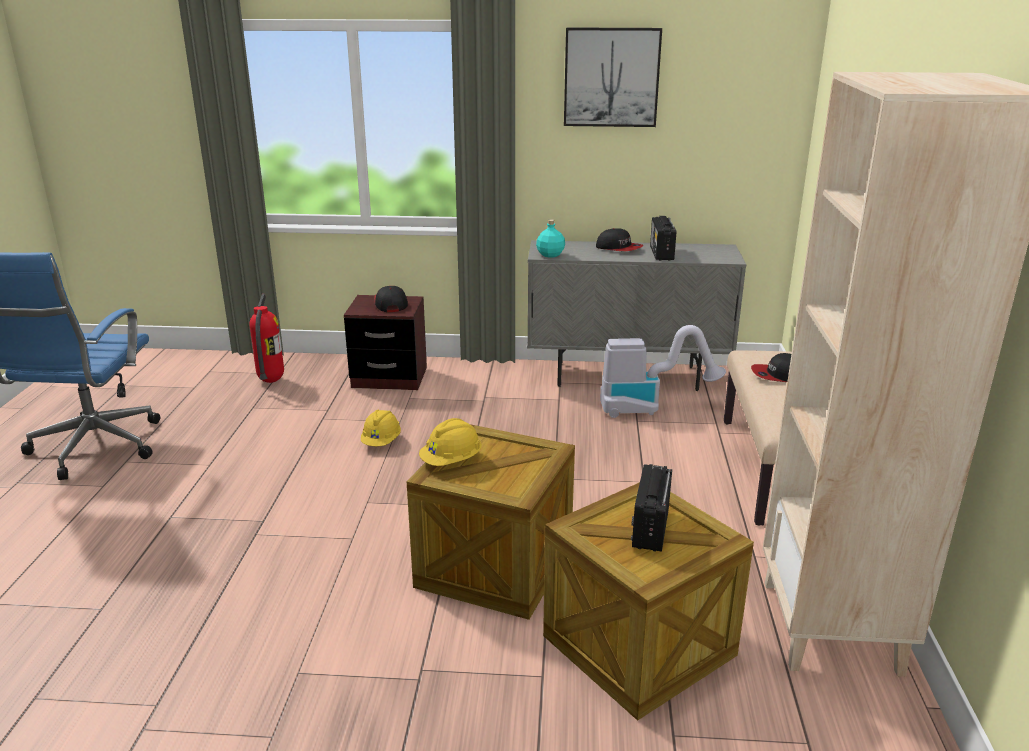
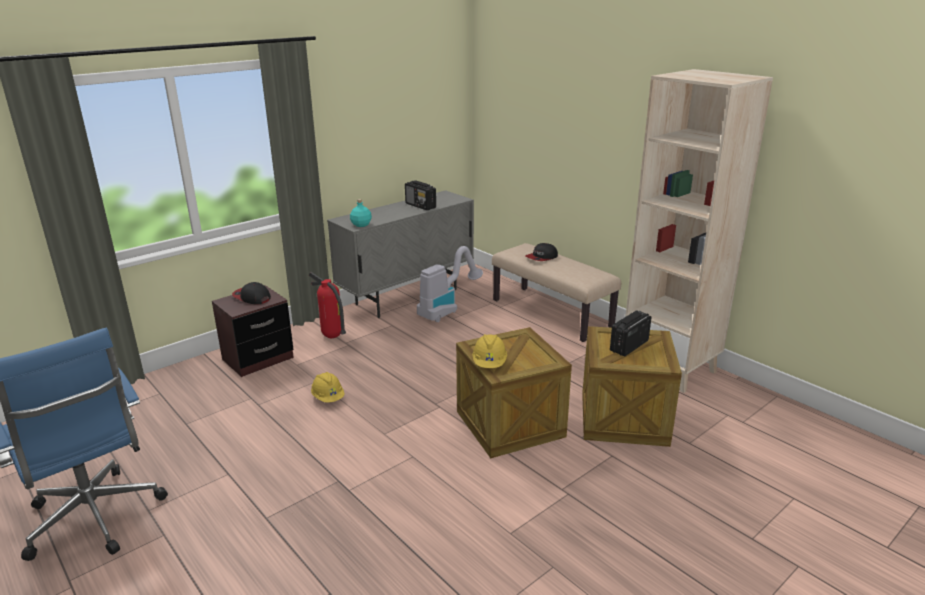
camera: 45 degrees left, 0 degrees up
(270, 381) = (164, 401): fire extinguisher -> fire extinguisher (331, 337)
(611, 77) = (364, 91): picture -> none
(619, 248) = (391, 209): cap -> none
(650, 528) = (628, 346): radio -> radio turned 75 degrees clockwise

